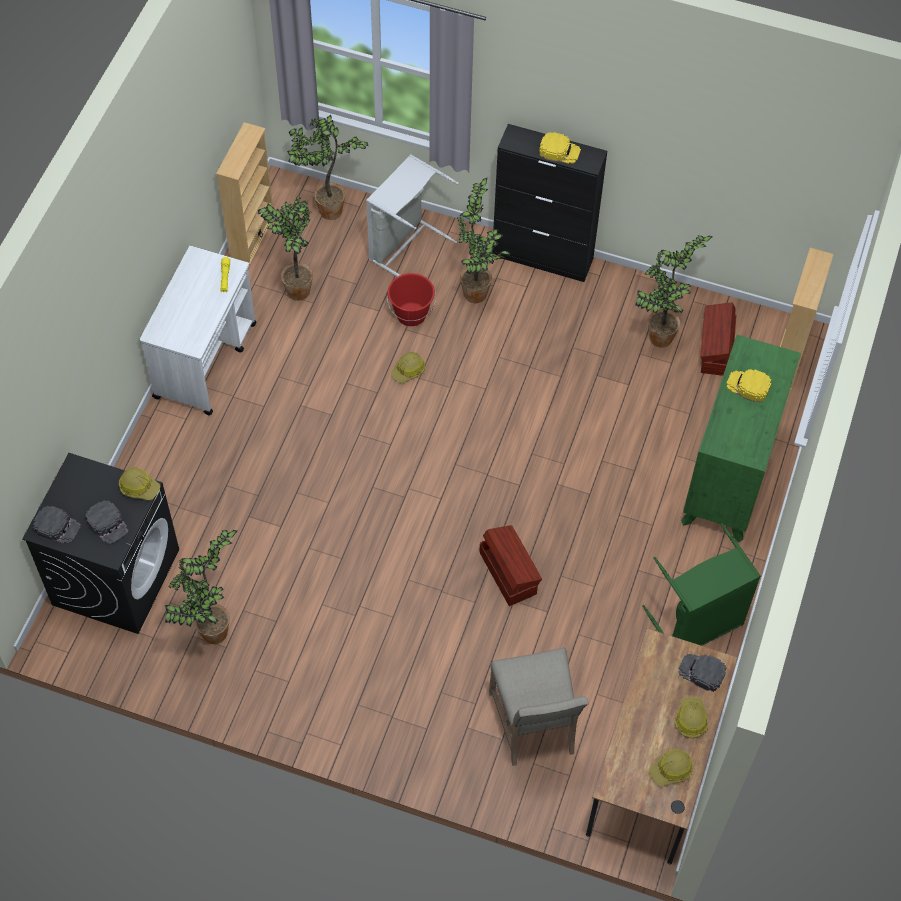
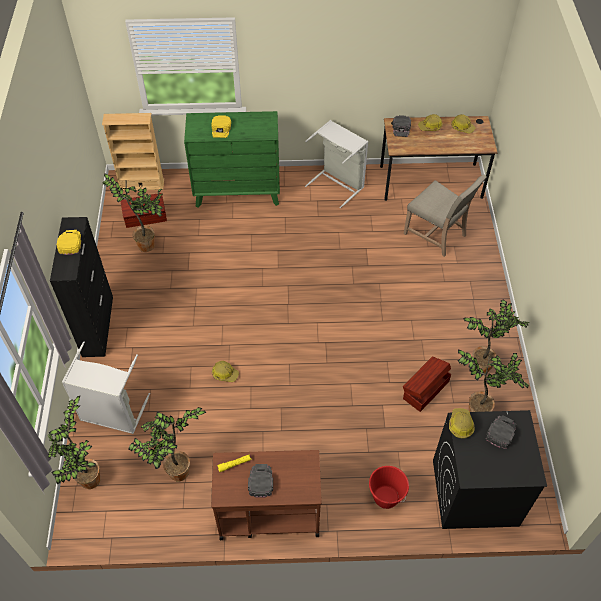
camera: 110 degrees left, 5 degrees down
(57, 527) = (523, 465): black cap -> black cap (260, 481)
(206, 360) = (268, 513): white cart -> brown cart
(252, 237) = (134, 530): beige bookcase -> none
(411, 314) = (175, 388): red bucket -> red bucket (385, 497)
(476, 297) = (146, 354): potted plant -> potted plant (482, 365)
(508, 572) = (350, 273): brown storage box -> brown storage box (425, 390)
(534, 725) = (437, 234): beige chair -> beige chair turned 75 degrees clockwise
(698, 624) = (338, 184): green laundry basket -> grey laundry basket

